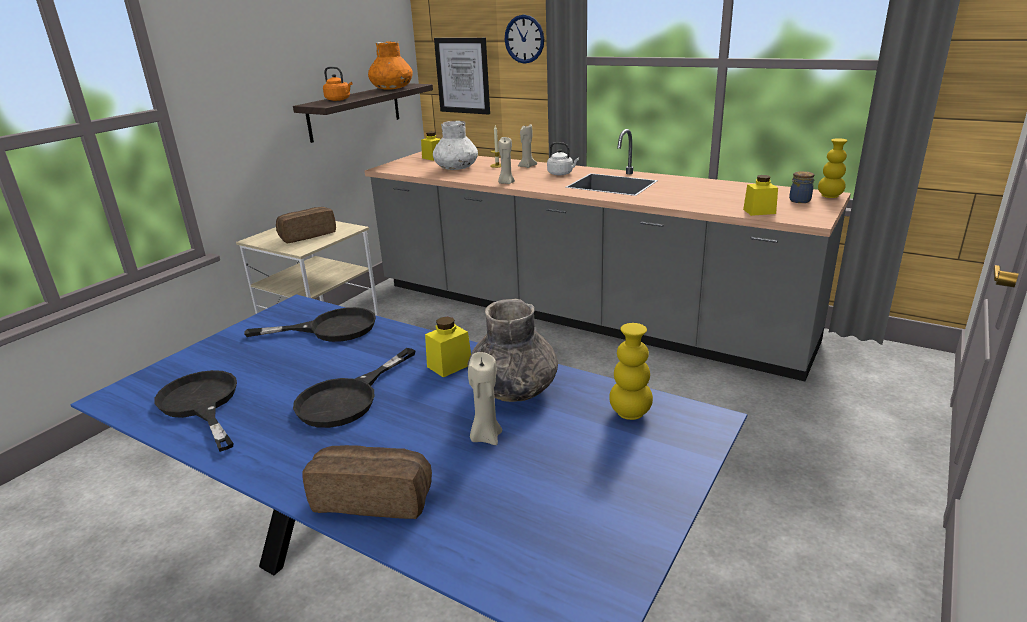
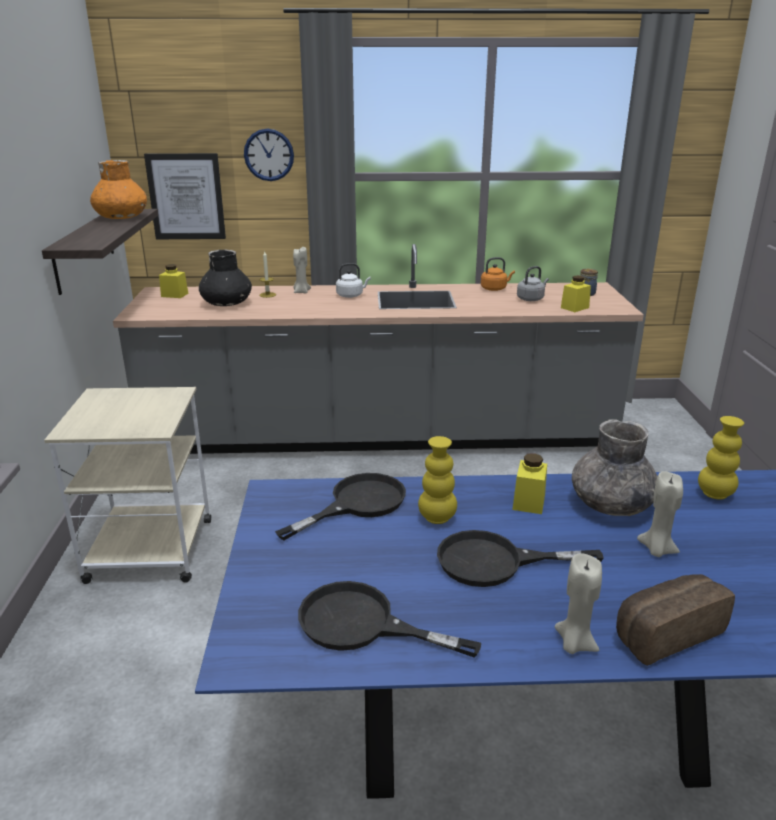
camera: 35 degrees left, 0 degrees up
(307, 235) = (134, 411): bread -> none
(339, 100) = (90, 237): orange kettle -> orange kettle (495, 289)
(347, 398) = (495, 562): black frying pan -> black frying pan turned 90 degrees clockwise
(456, 168) = (227, 304): white vase -> black vase
(506, 183) = (312, 312): beige candle -> beige candle (574, 643)
(727, 197) = (531, 299): none -> grey kettle
(829, 196) = (599, 287): yellow vase -> yellow vase (437, 518)

